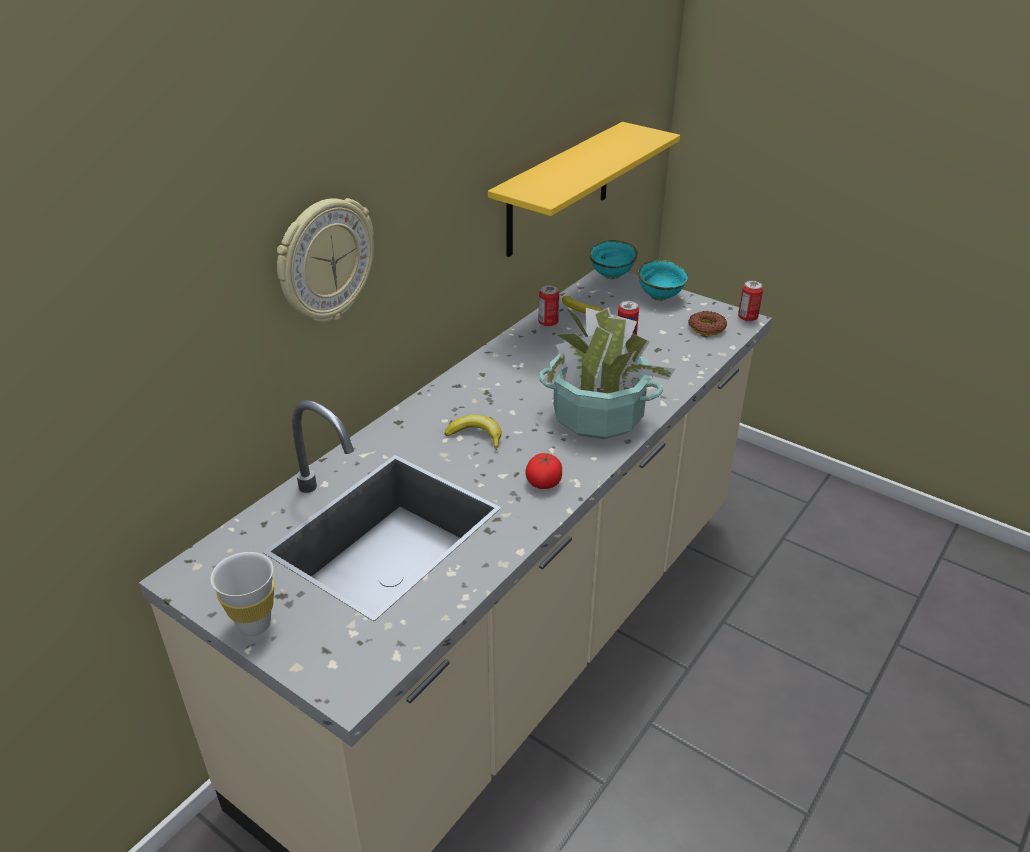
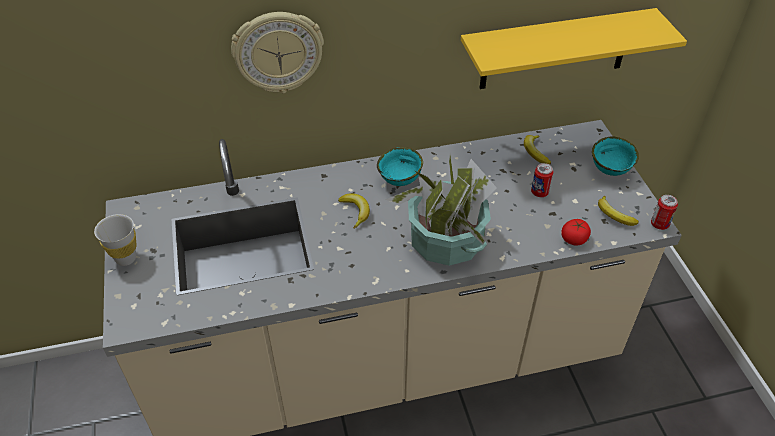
camera: 40 degrees right, 10 degrees up
(544, 482) = (357, 268): tomato -> tomato (574, 239)
(548, 323) = (500, 151): can -> none
(612, 276) = (595, 134): turquoise bowl -> turquoise bowl (400, 181)
(706, 327) = (614, 215): donut -> banana

